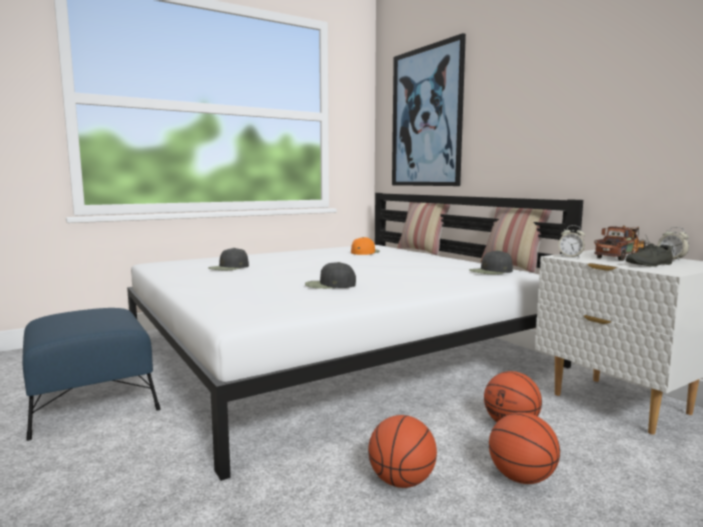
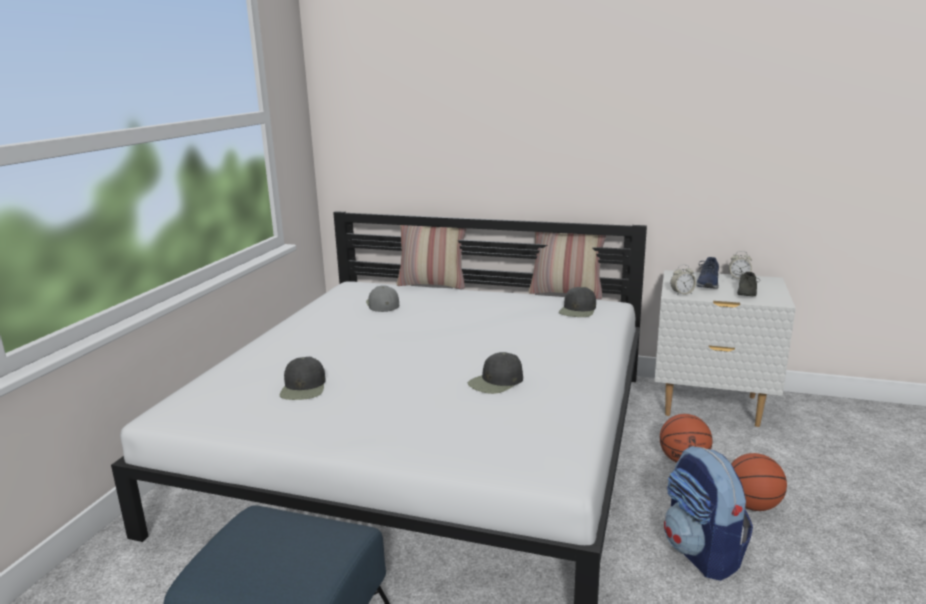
camera: 40 degrees left, 10 degrees up
(365, 252) = (382, 304): orange cap -> grey cap
(402, 481) = (702, 553): basketball -> backpack
(426, 117) = (414, 117): picture -> none
(621, 257) = (707, 283): toy truck -> blue shoe

